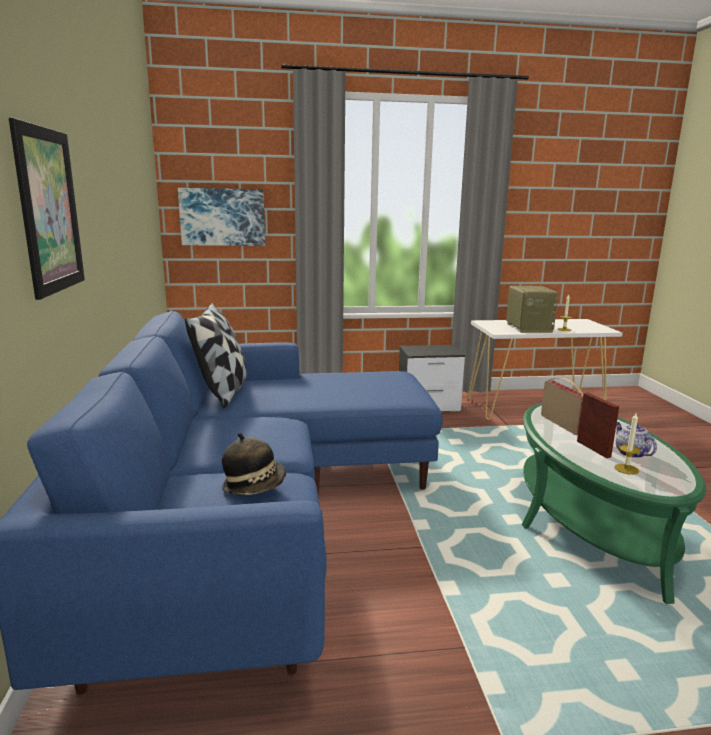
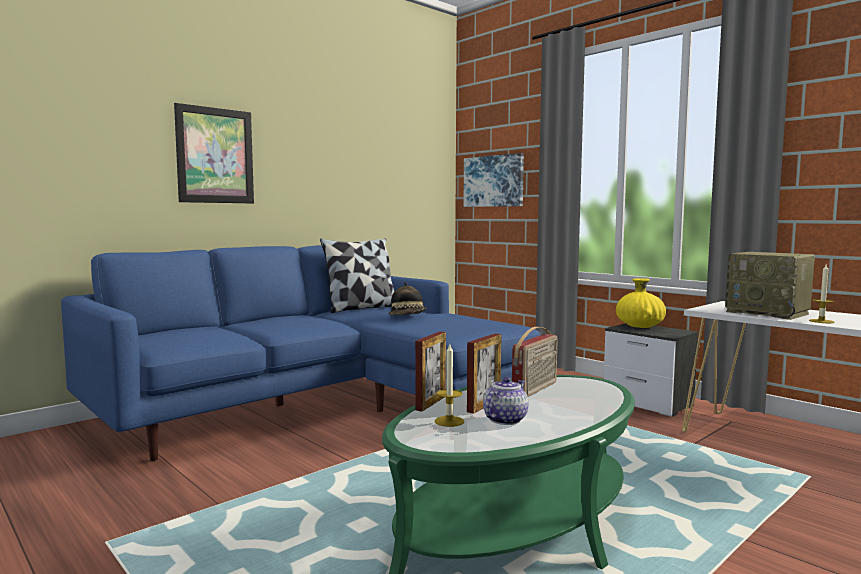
camera: 55 degrees right, 10 degrees down
(254, 486) = (209, 333): hat -> hat (408, 317)
(419, 349) = (639, 327): none -> yellow vase
(528, 328) = (769, 313): radio -> radio turned 90 degrees clockwise
(577, 462) = (431, 403): none -> picture frame

